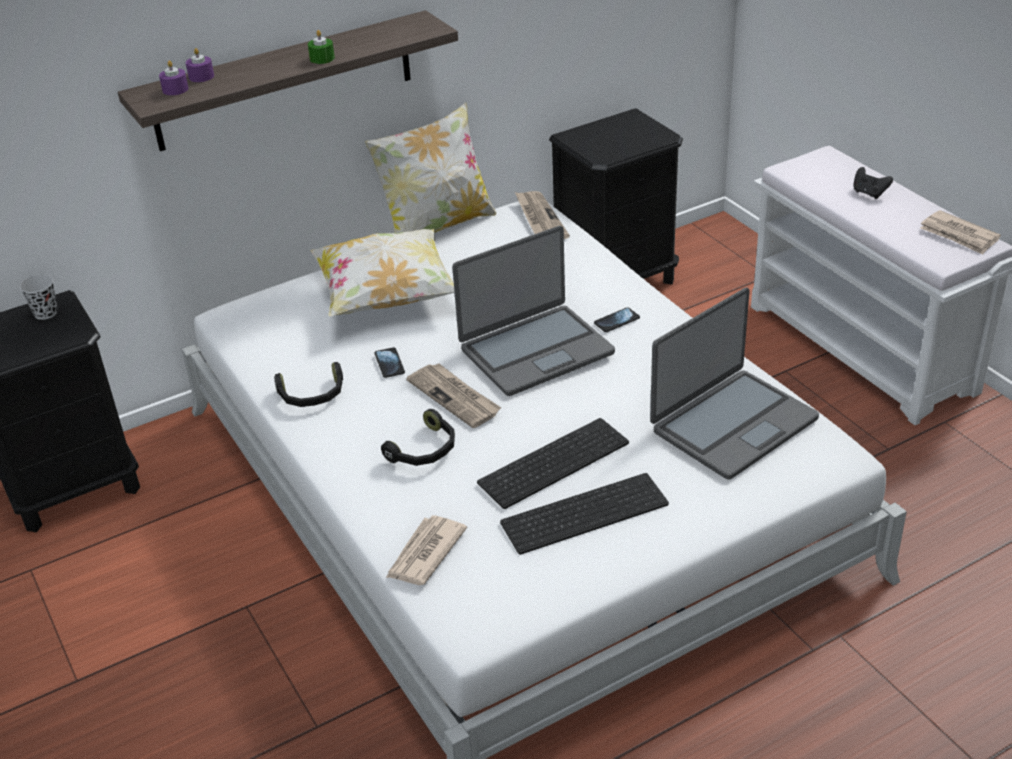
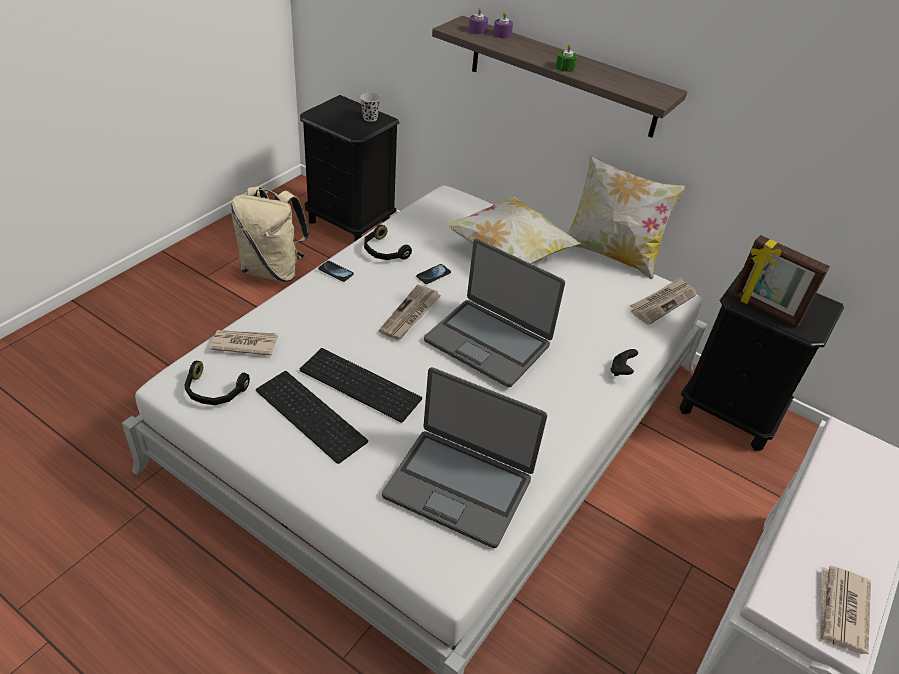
camera: 60 degrees right, 5 degrees up
(122, 595) = (273, 270): none -> beige backpack
(425, 450) = (346, 315): black headphones -> black headphones (214, 391)
(616, 321) = (558, 381): phone -> phone (335, 272)
(623, 149) = (764, 310): none -> picture frame
(869, 193) = (859, 511): black game controller -> black game controller (621, 370)

